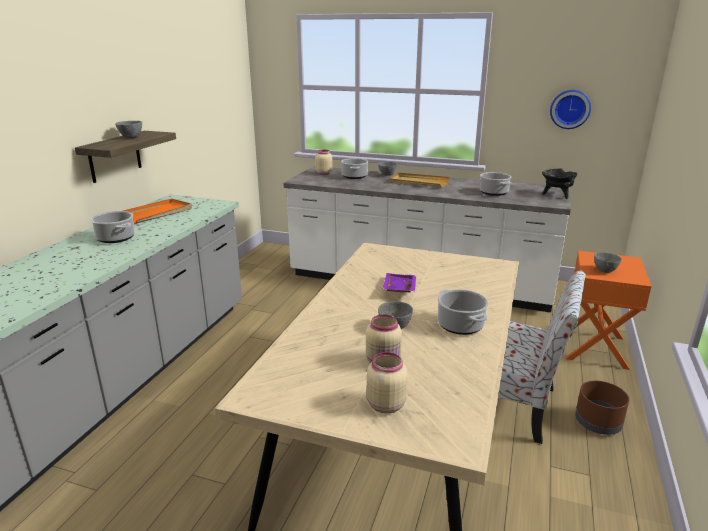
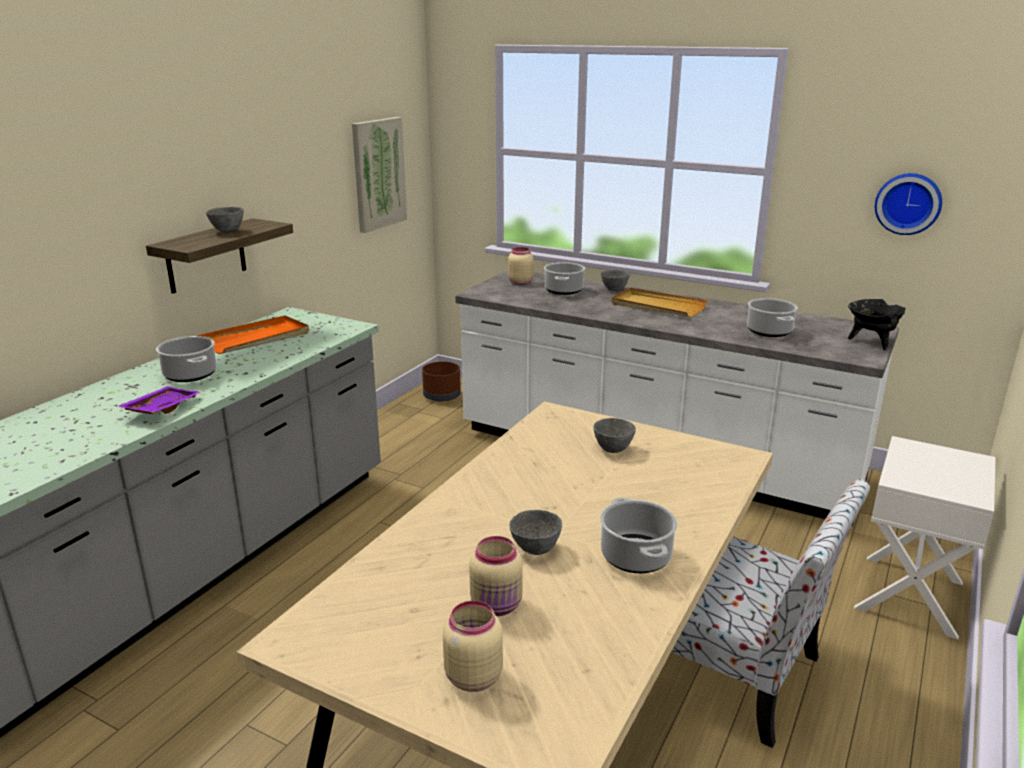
camera: 10 degrees right, 0 degrees up
(221, 103) = (378, 174): none -> picture
(398, 289) = (565, 485): purple tray -> purple tray (161, 409)
(596, 348) = (911, 595): orange nightstand -> white nightstand
(597, 422) = (875, 724): brown planter -> brown planter (442, 396)
(604, 270) = (922, 476): grey bowl -> grey bowl (612, 449)

